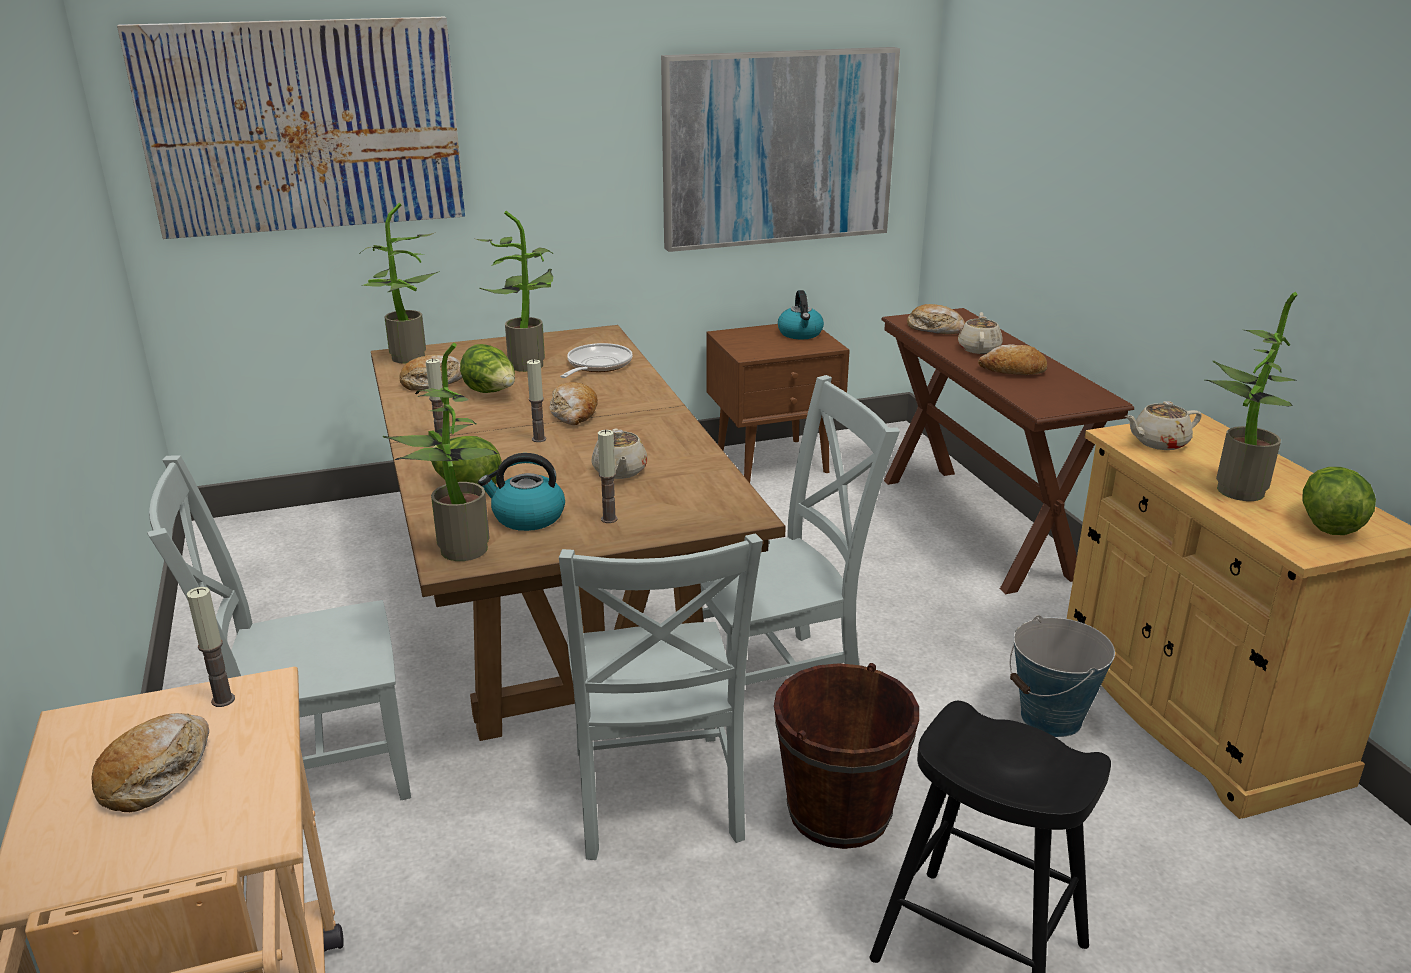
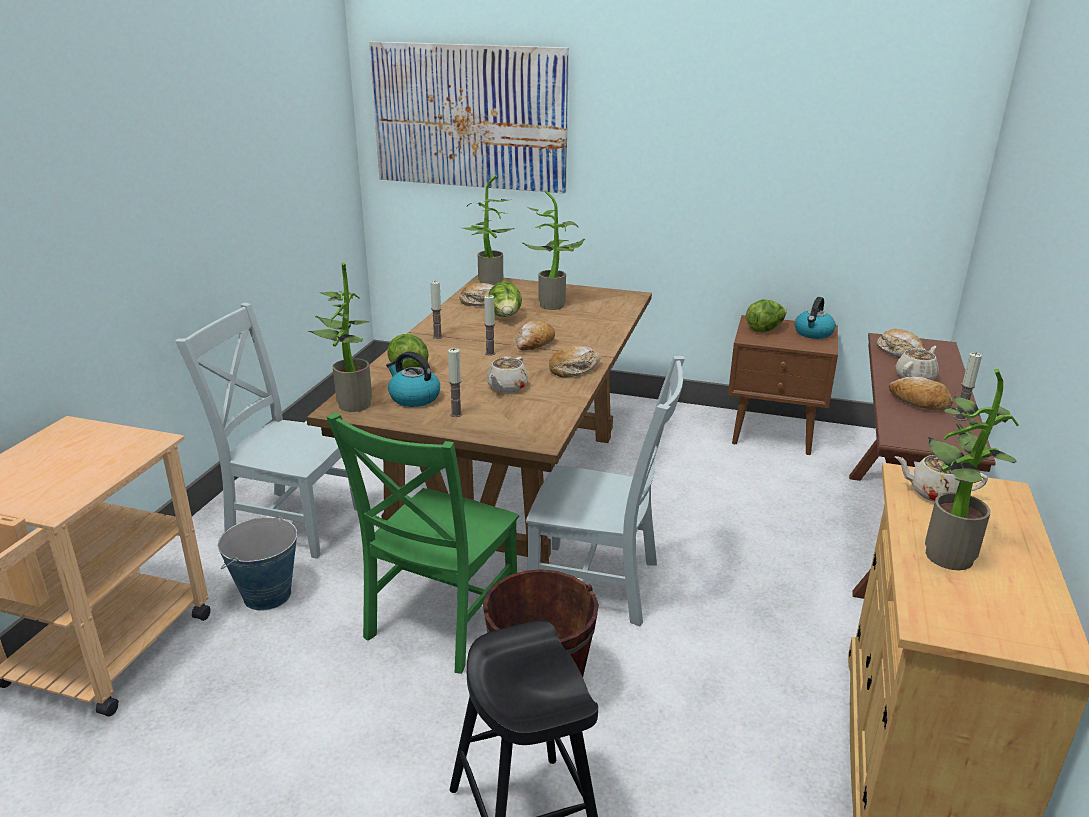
camera: 35 degrees right, 0 degrees up
(156, 773) = (60, 462): bread -> bread (574, 369)
(223, 700) = (131, 439): candle -> candle (960, 418)
(596, 366) = (595, 316): frying pan -> none
(655, 800) = (438, 623): grey chair -> green chair
(778, 148) = (826, 174): picture -> none
(1051, 718) = (777, 703): bucket -> bucket (267, 595)
(1328, 524) = (994, 615): lettuce -> lettuce (765, 329)

